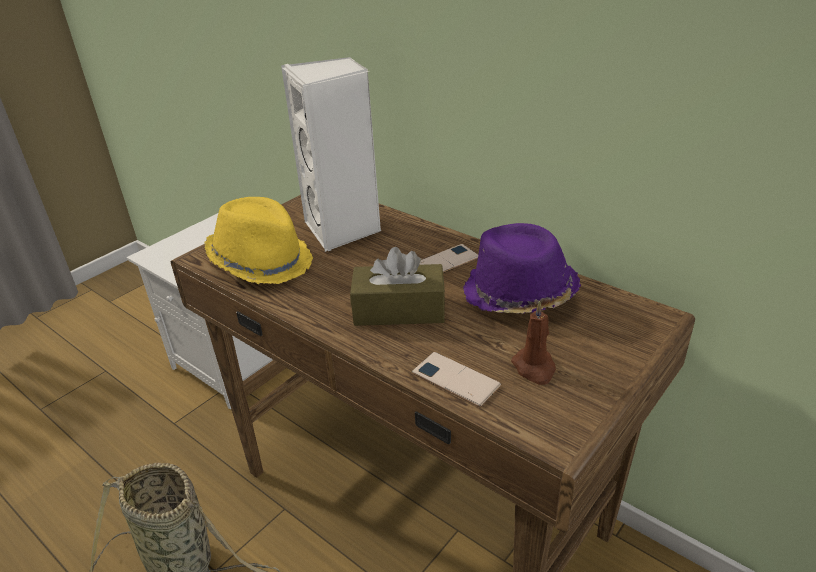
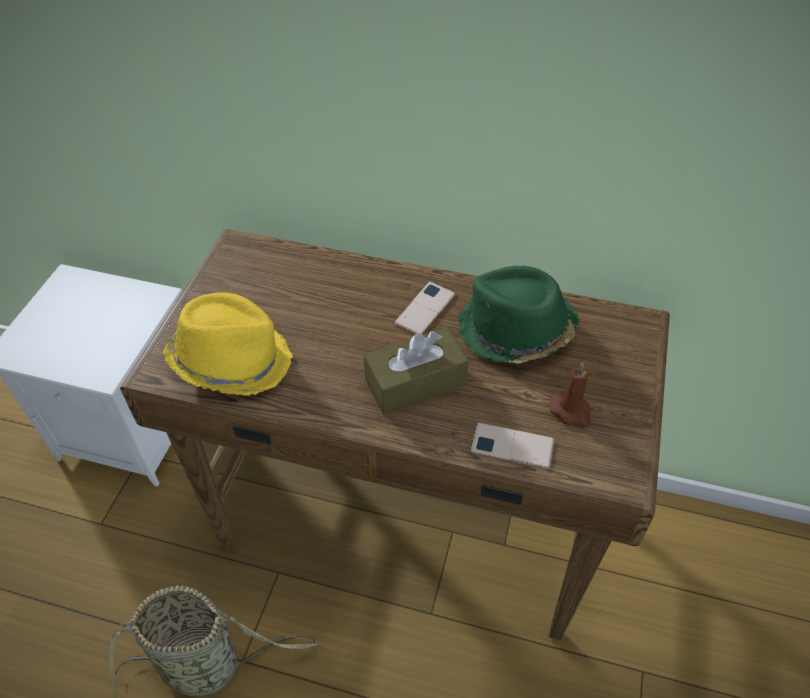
camera: 25 degrees left, 15 degrees up
(343, 230) = (294, 292): white speaker -> none
(518, 295) = (514, 331): purple hat -> green hat

